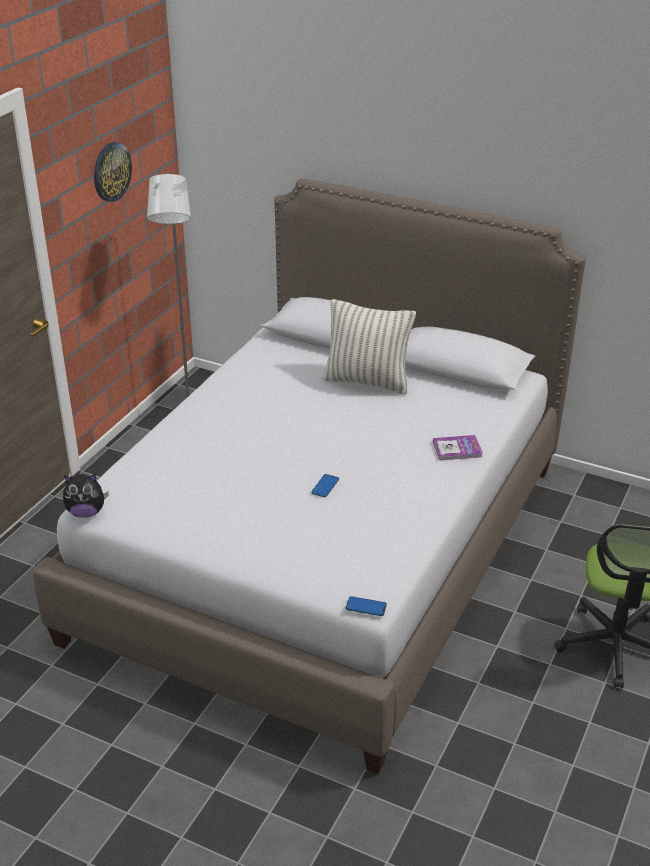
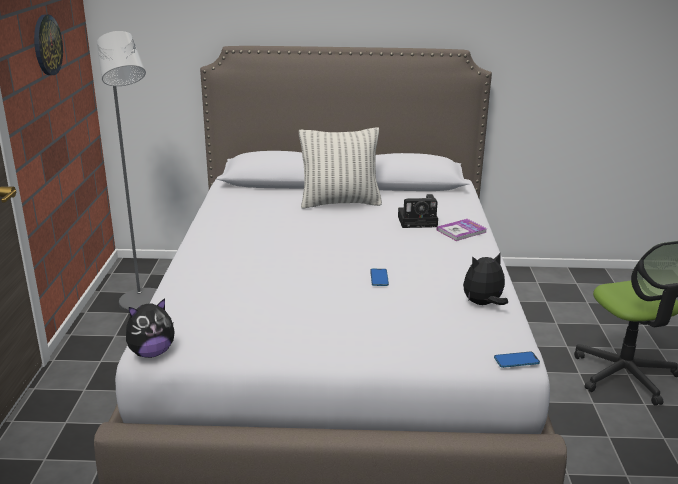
camera: 25 degrees left, 10 degrees down
(393, 542) = (483, 304): none -> plush toy
(426, 425) = (419, 221): none -> camera

